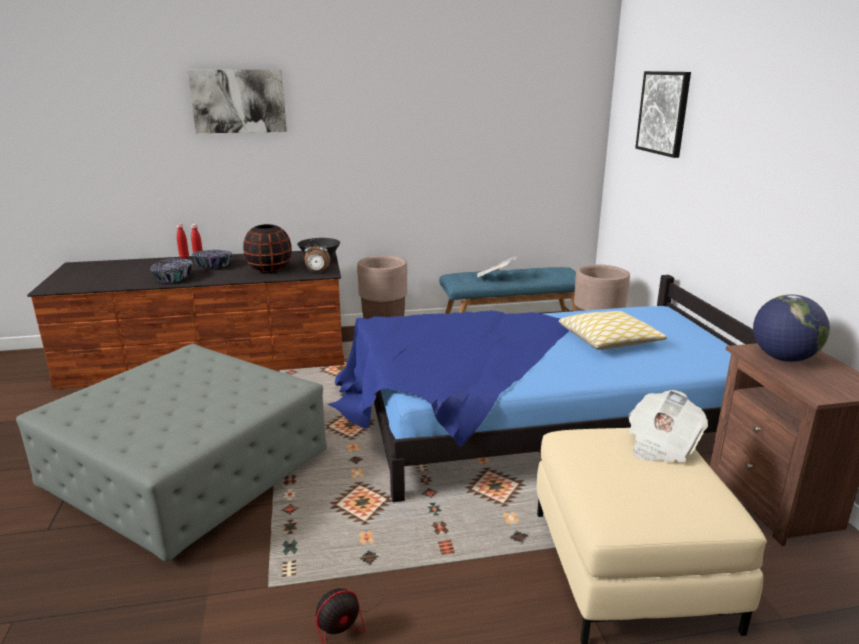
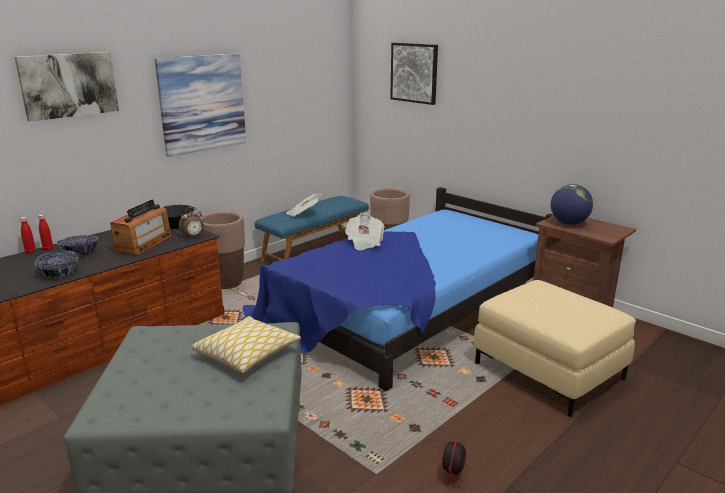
camera: 35 degrees left, 0 degrees up
(269, 269) = (144, 243): black vase -> radio
(386, 133) = (202, 103): none -> picture
(609, 340) = (447, 239): pillow -> pillow (247, 353)
(661, 445) = (548, 290): newspaper -> newspaper (364, 242)

